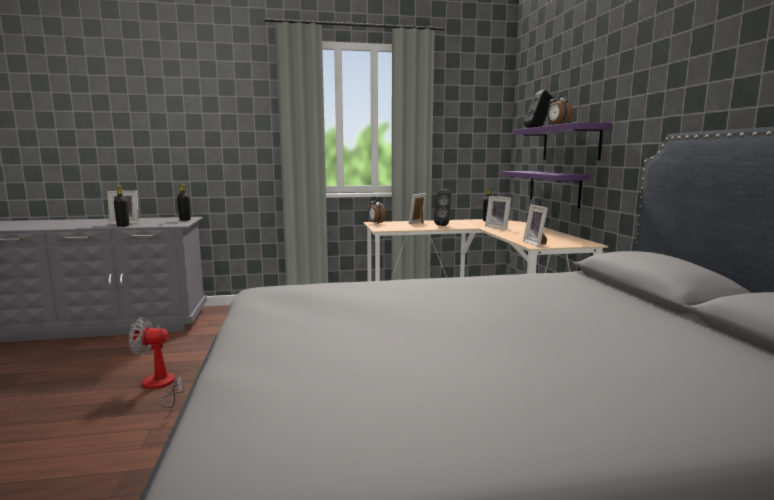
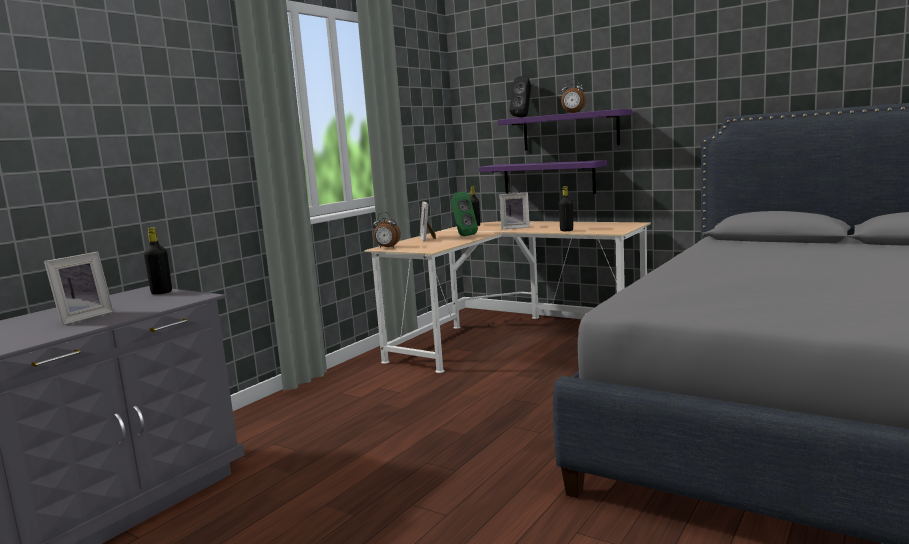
camera: 45 degrees left, 0 degrees up
(123, 226) = (112, 319): black bottle -> black bottle (566, 230)
(161, 386) = (401, 519): fan -> none
(443, 225) = (463, 236): black speaker -> green speaker
(536, 244) = (610, 231): picture frame -> none

